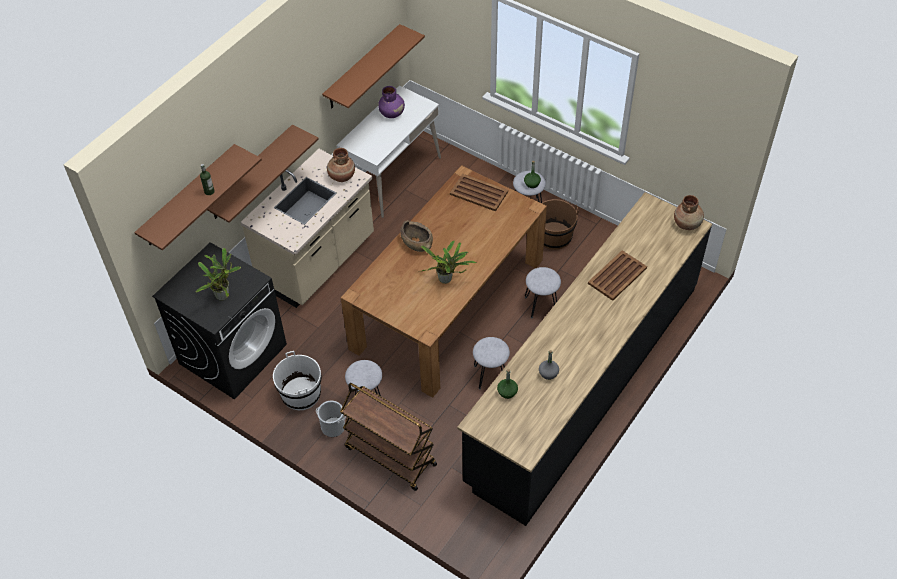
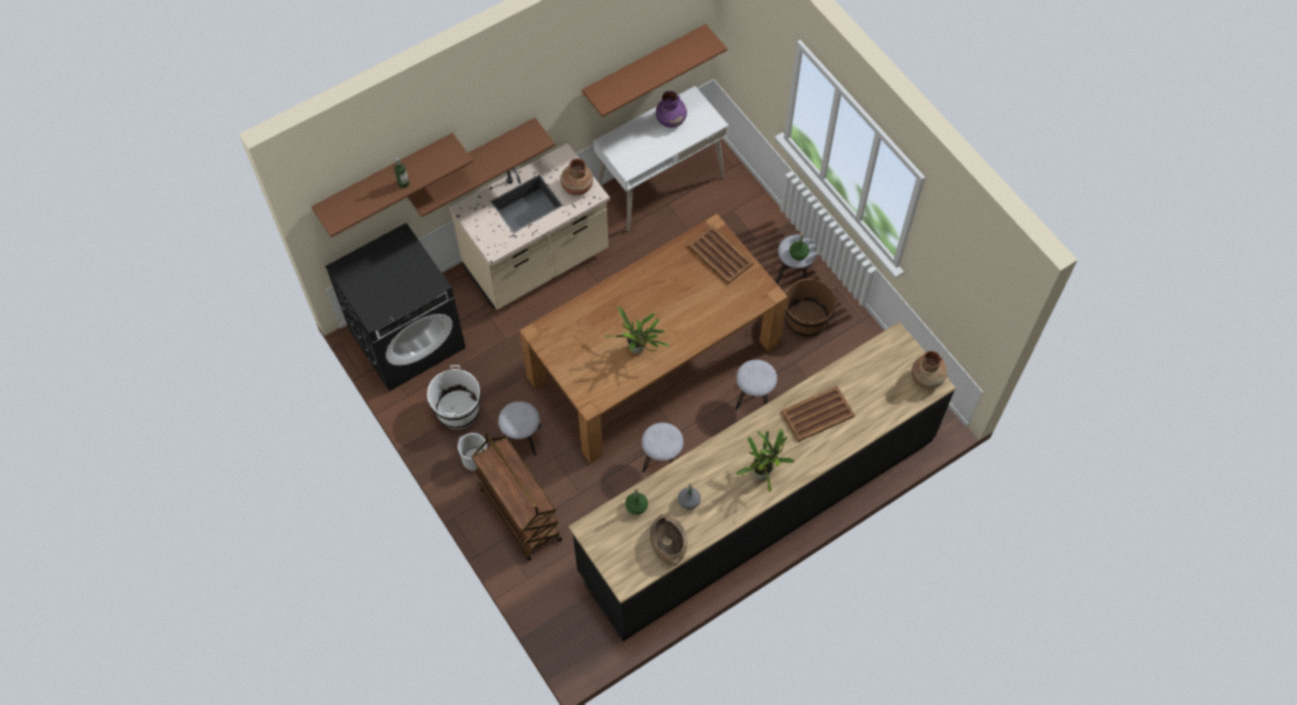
camera: 20 degrees right, 10 degrees up
(224, 294) = (396, 290): potted plant -> potted plant (763, 472)
(416, 242) = (626, 292): brown bowl -> brown bowl (668, 544)

